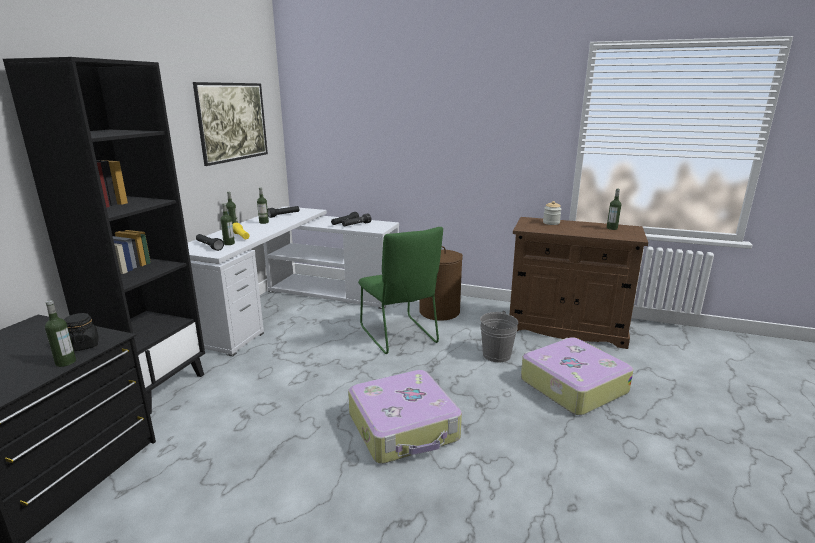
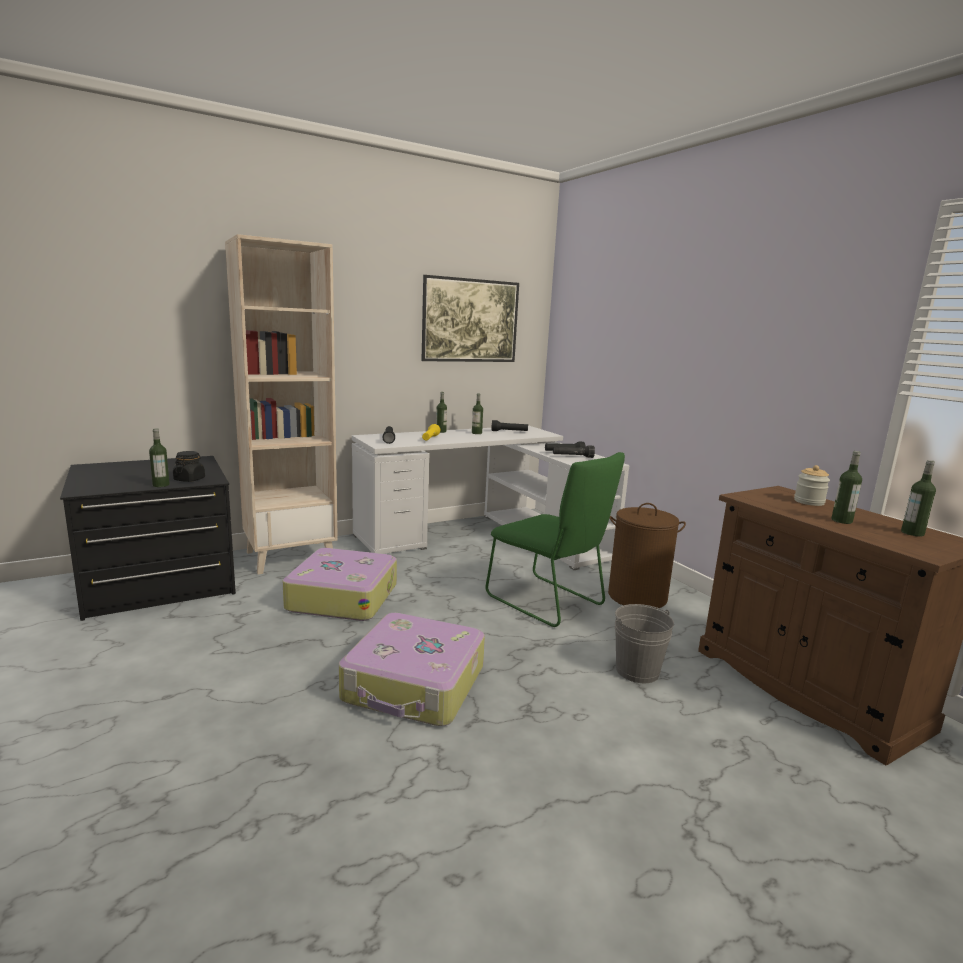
camera: 40 degrees right, 5 degrees down
(153, 387) = (290, 556): black bookcase -> beige bookcase
(229, 243) = (408, 441): bottle -> bottle (841, 521)
(400, 336) = (548, 602): green chair -> green chair turned 60 degrees counterclockwise
(571, 386) = (691, 757): suitcase -> suitcase (342, 597)

